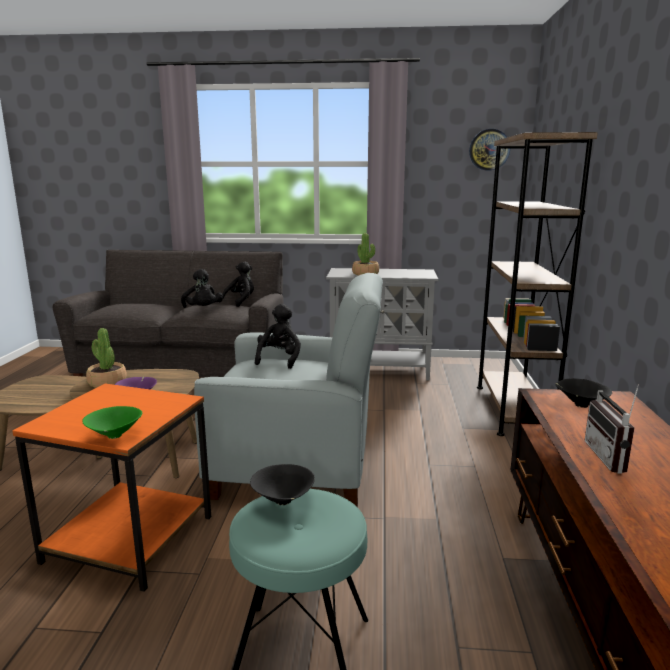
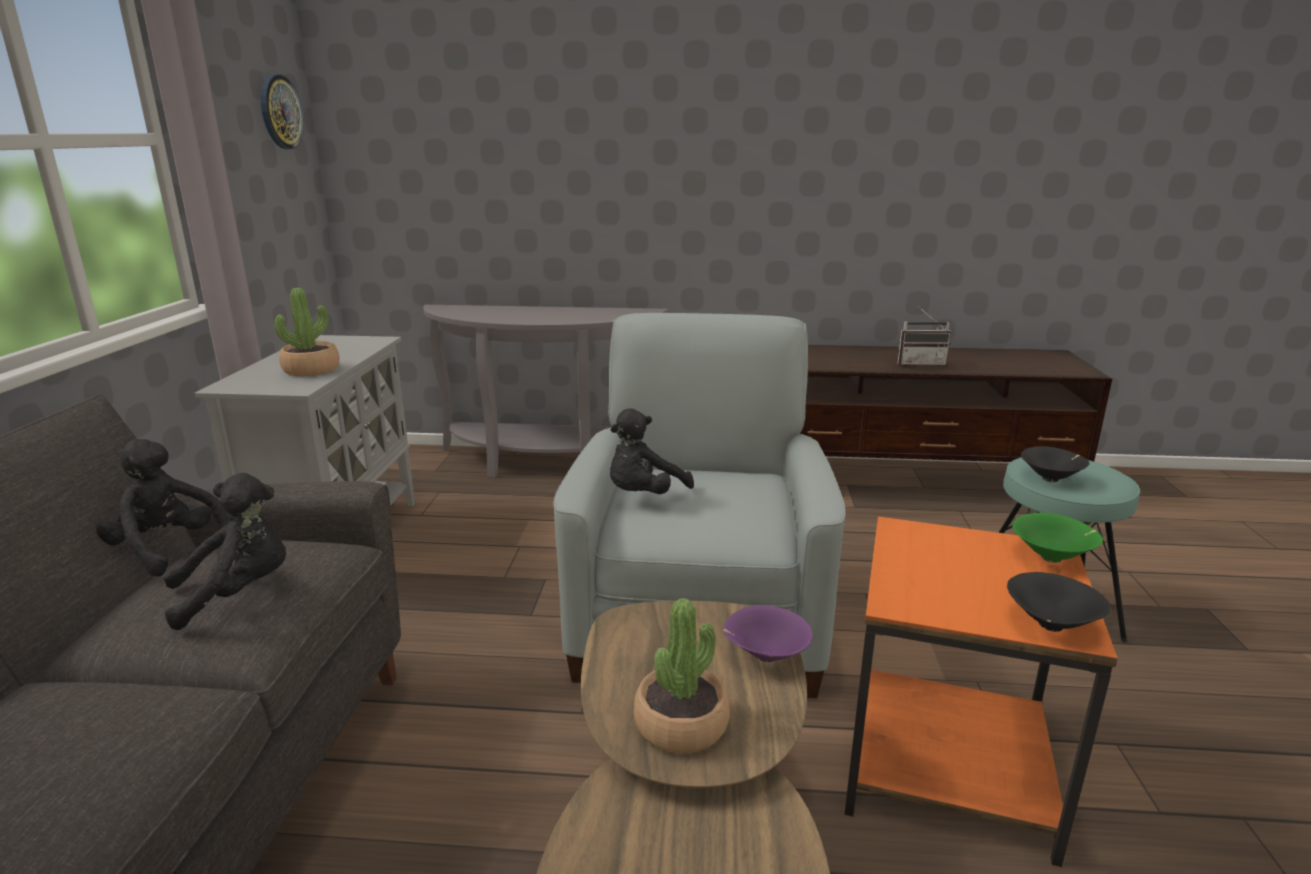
camera: 90 degrees left, 5 degrees up
(279, 359) = (644, 495): black plush toy -> black plush toy turned 60 degrees counterclockwise
(513, 409) = (545, 464): brown bookcase -> grey console table
(580, 405) = (822, 359): black bowl -> black bowl (1050, 627)

